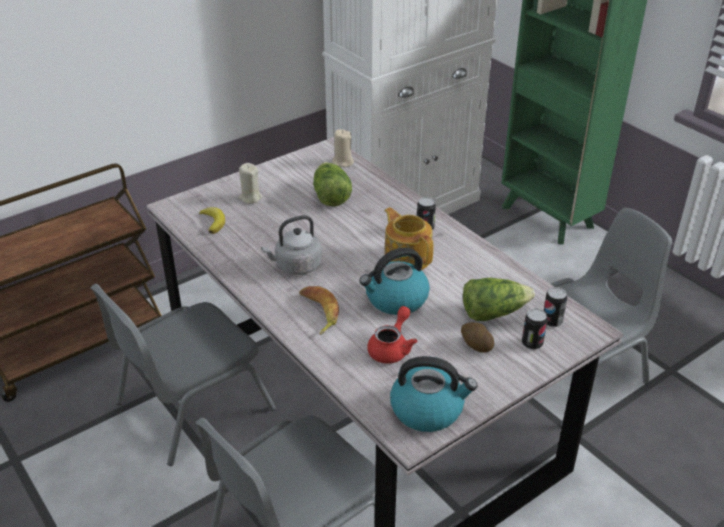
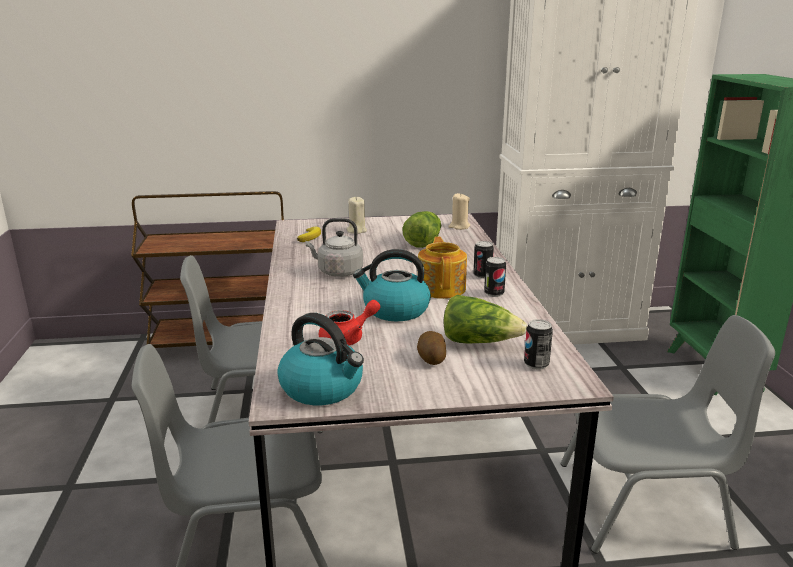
camera: 30 degrees right, 15 degrees down
(318, 312) = (316, 301): banana -> none
(532, 343) = (493, 374): can -> can (494, 293)

